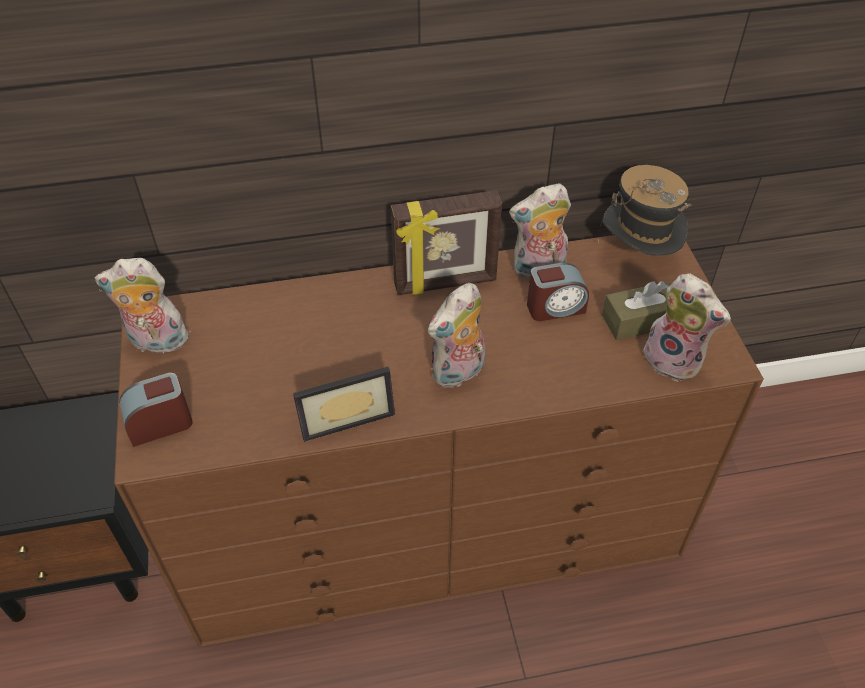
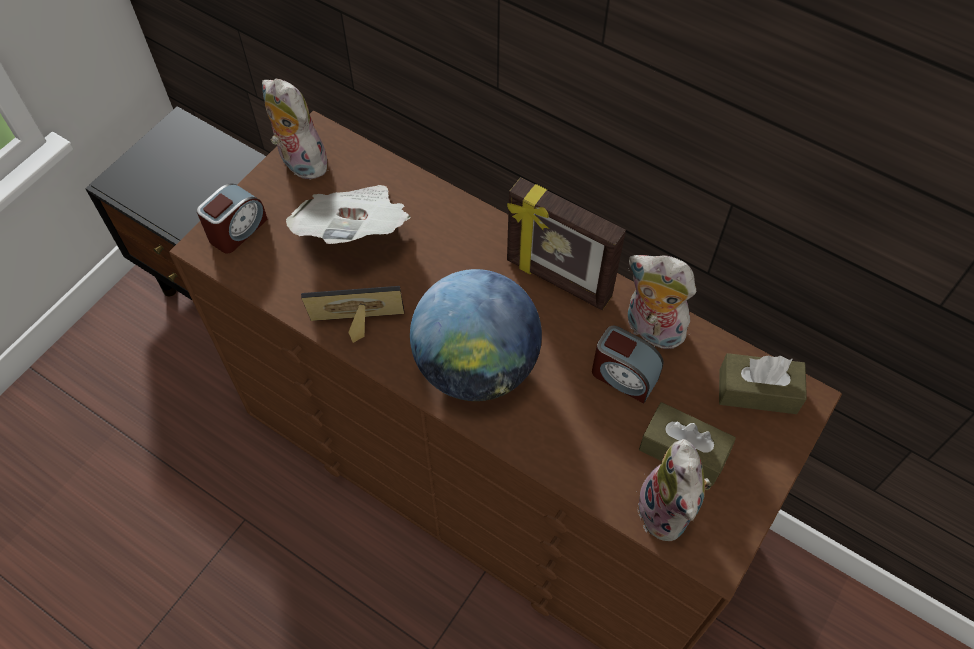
camera: 45 degrees right, 10 degrees up
(160, 424) = (237, 230): alarm clock -> alarm clock turned 105 degrees clockwise
(263, 356) = (355, 232): none -> newspaper
(345, 415) = (358, 328): picture frame -> picture frame turned 150 degrees clockwise
(458, 373) = (476, 366): plush toy -> globe
(636, 258) = (757, 391): hat -> brown tissue box

